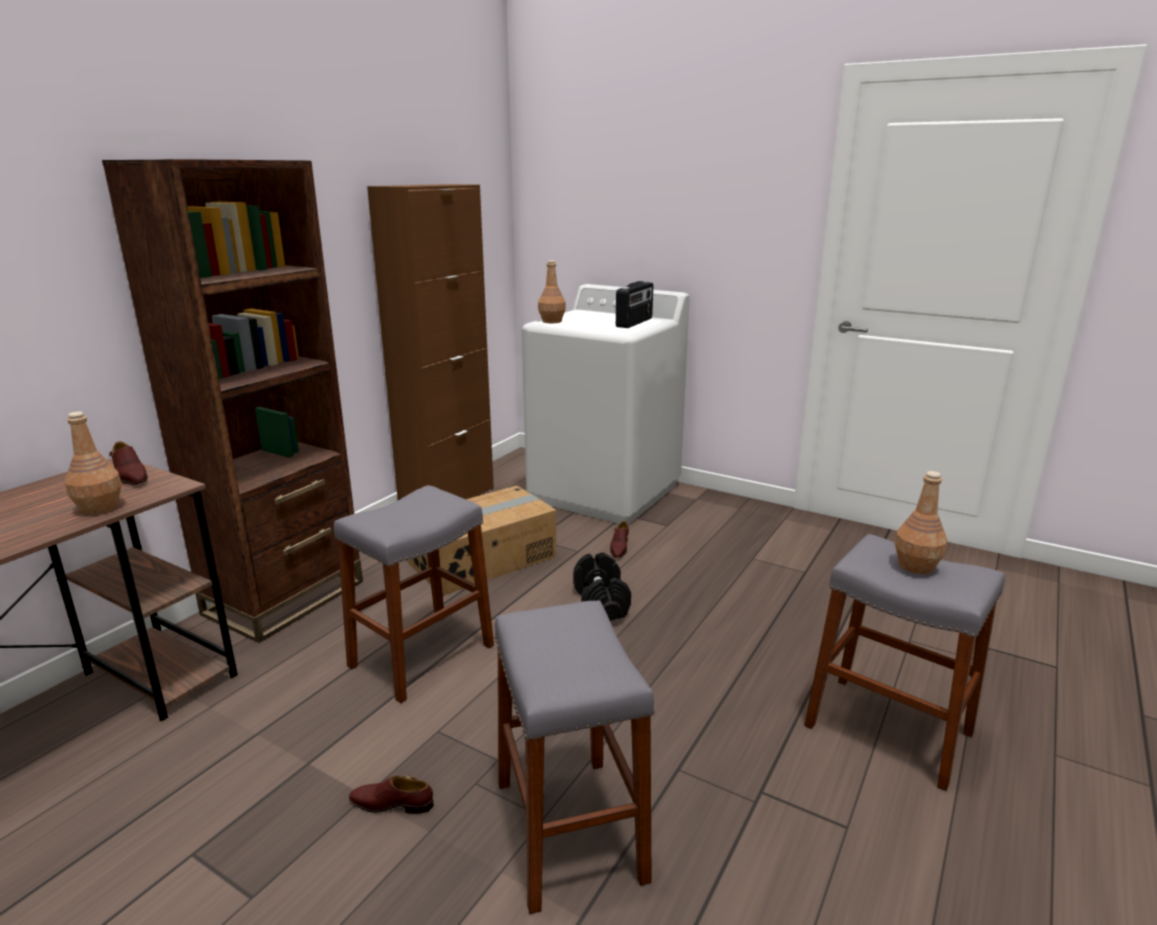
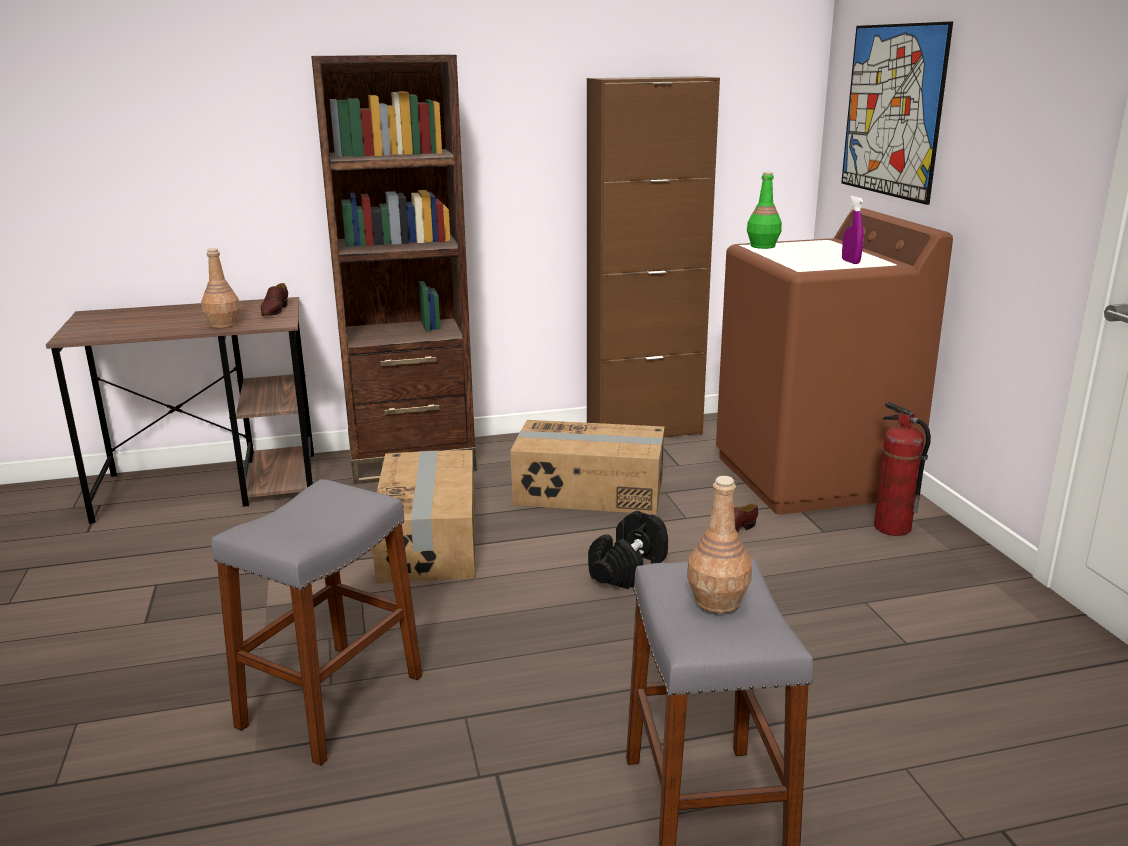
camera: 45 degrees right, 0 degrees up
(392, 804) = (270, 619): brown shoe -> none
(422, 655) = (430, 540): grey stool -> cardboard box
(551, 321) = (762, 246): brown bottle -> green bottle
(600, 208) = (892, 111): none -> picture
(605, 492) = (812, 476): white washing machine -> brown washing machine
(635, 322) = (850, 262): radio -> purple spray bottle
(695, 508) = (891, 528): none -> fire extinguisher

